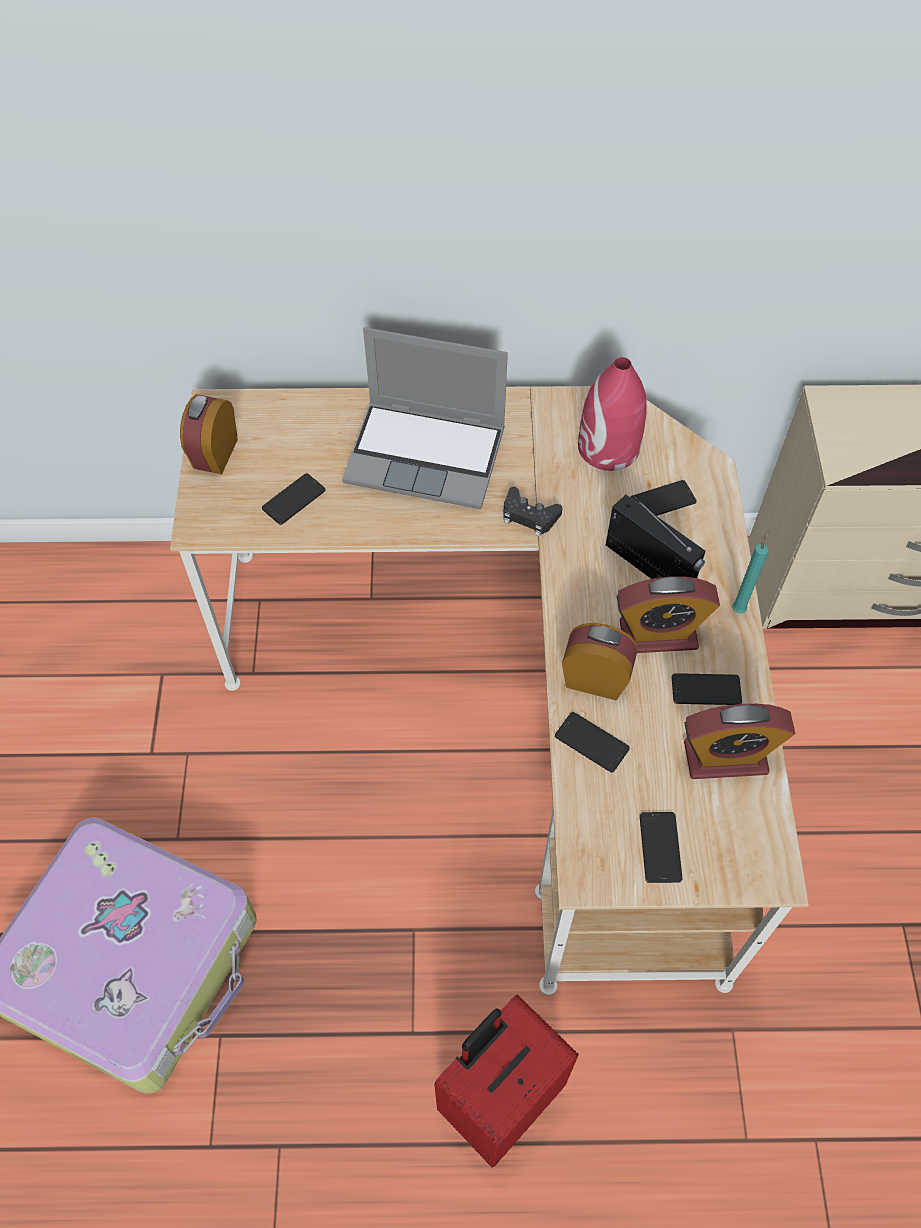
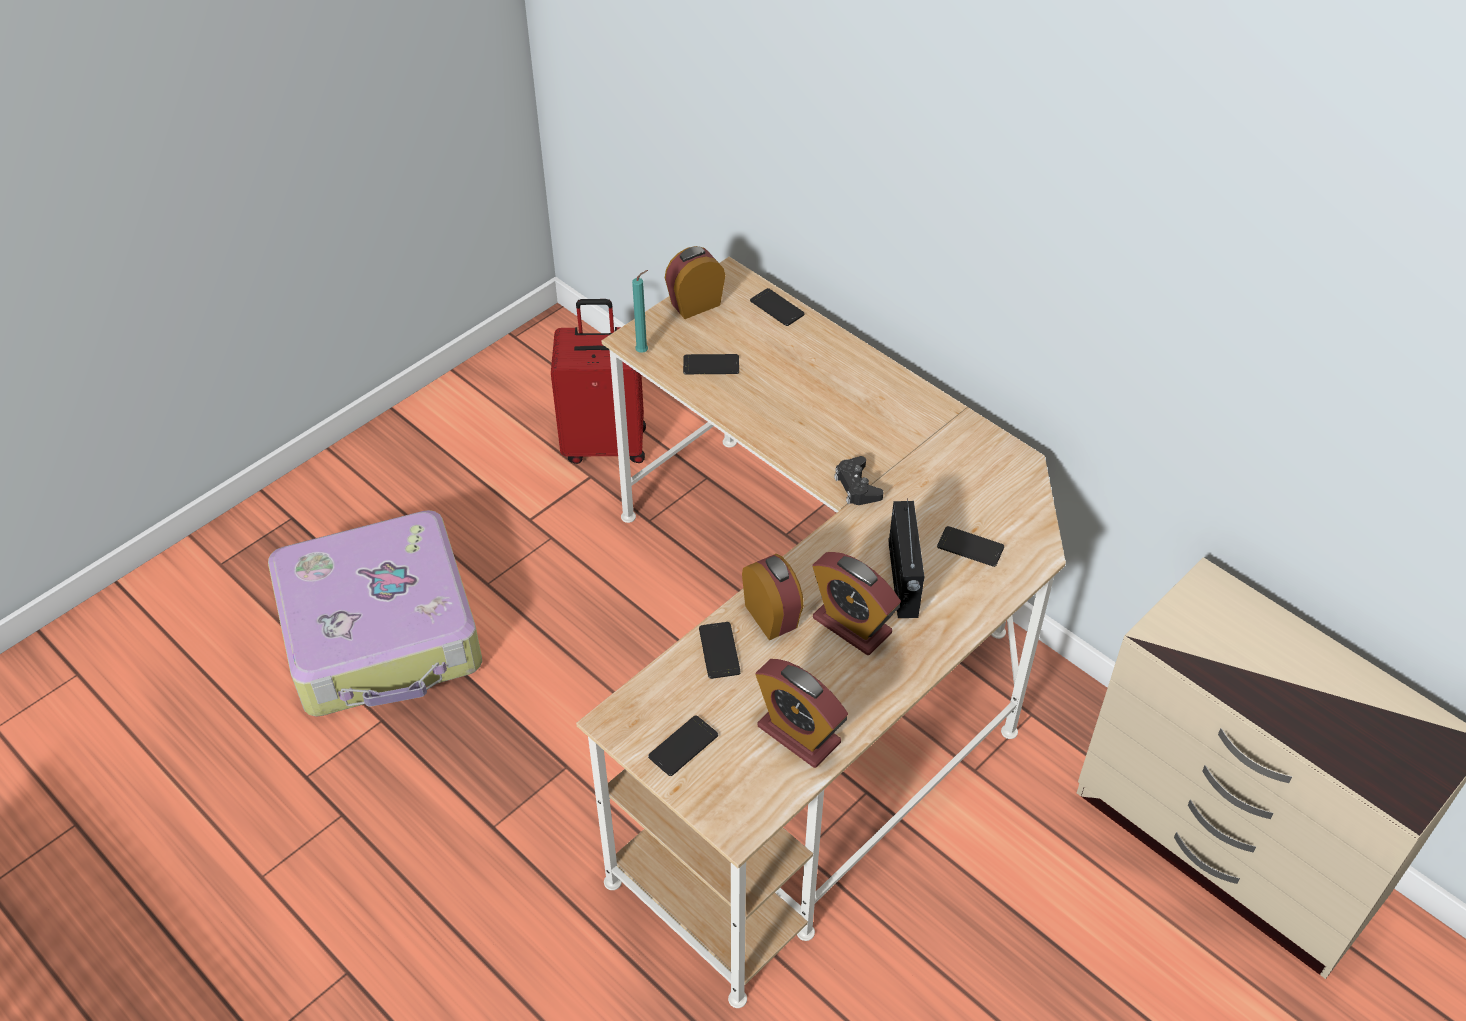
camera: 45 degrees right, 10 degrees down
(427, 455) = (834, 400): laptop -> none
(500, 1096) = (501, 917): red suitcase -> red suitcase (605, 443)
(608, 447) = (974, 485): red vase -> none
(706, 690) = (841, 684): phone -> phone (777, 308)
(739, 608) = (935, 655): turquoise candle -> turquoise candle (644, 352)

